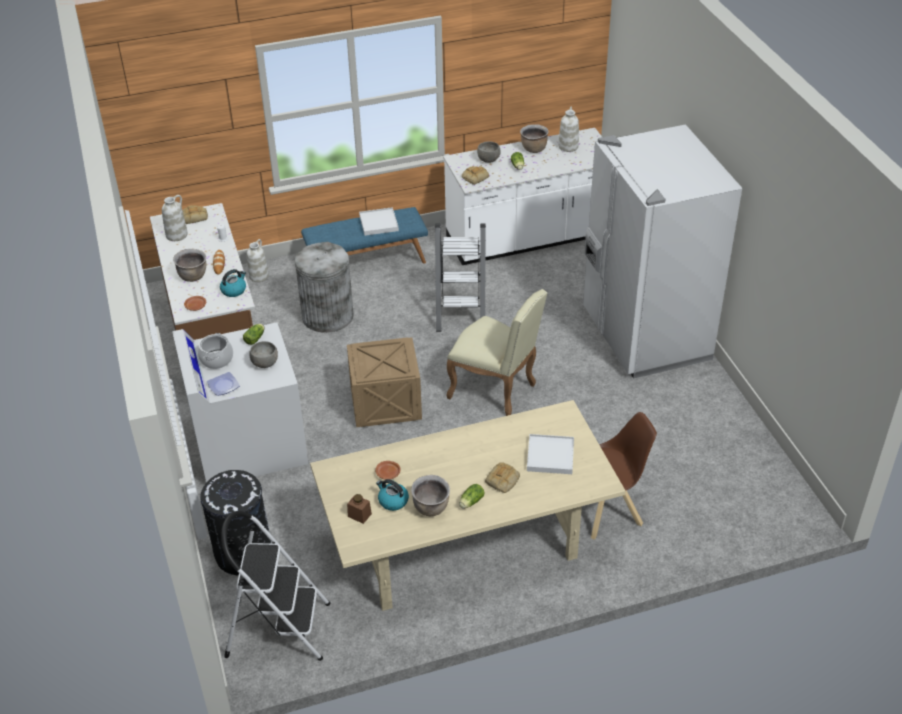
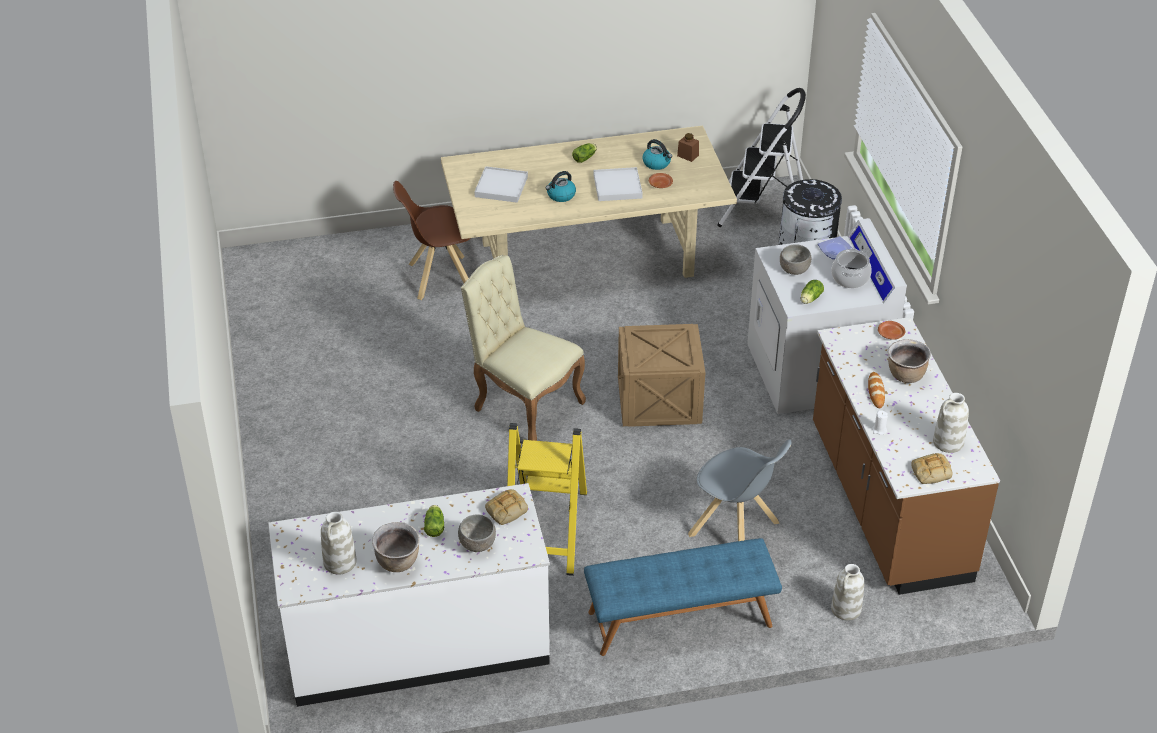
camera: 175 degrees left, 0 degrees up
(234, 290) = (847, 352): kettle -> kettle (560, 195)
(327, 315) = (736, 530): grey trash can -> grey chair
(379, 223) = (659, 574): white tray -> white tray (617, 186)
(431, 508) = (622, 156): brown cooking pot -> none
(461, 305) = (546, 531): grey step ladder -> yellow step ladder
(502, 480) = (552, 171): bread -> none
(645, 334) = (312, 464): white fridge -> none

